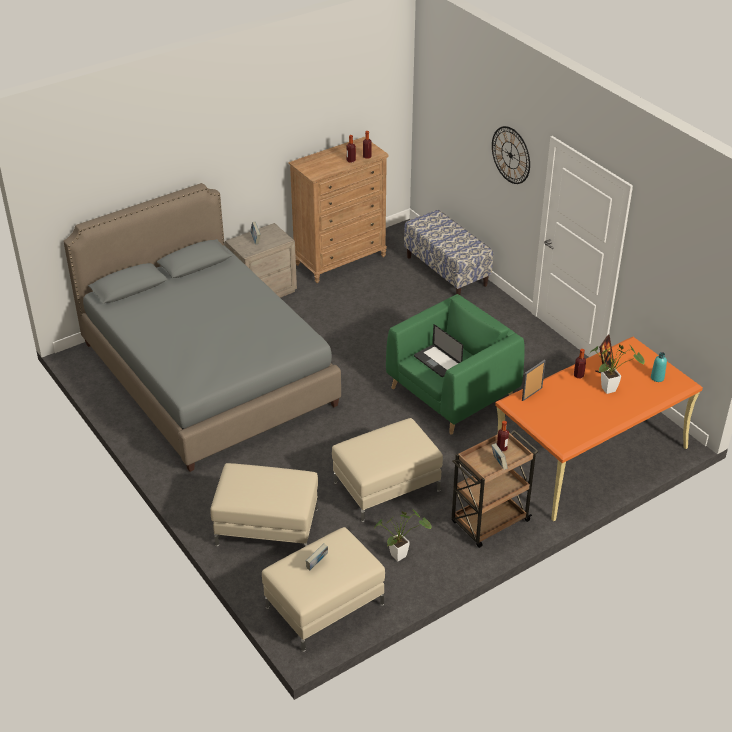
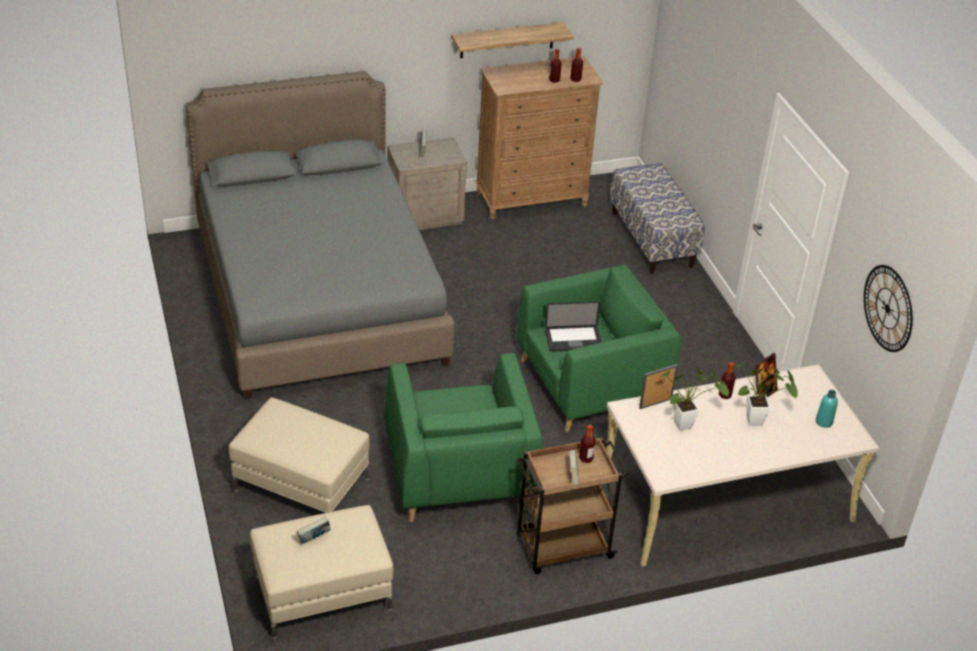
camera: 15 degrees right, 0 degrees up
(305, 135) = (507, 40): none -> shelf
(386, 487) = (460, 474): beige ottoman -> green armchair
(401, 554) = (440, 557): potted plant -> potted plant (686, 424)
(437, 361) = (573, 340): laptop -> laptop turned 75 degrees counterclockwise
(510, 155) = (736, 109): wall clock -> wall clock (887, 308)
(589, 456) = (724, 500): orange desk -> beige desk

